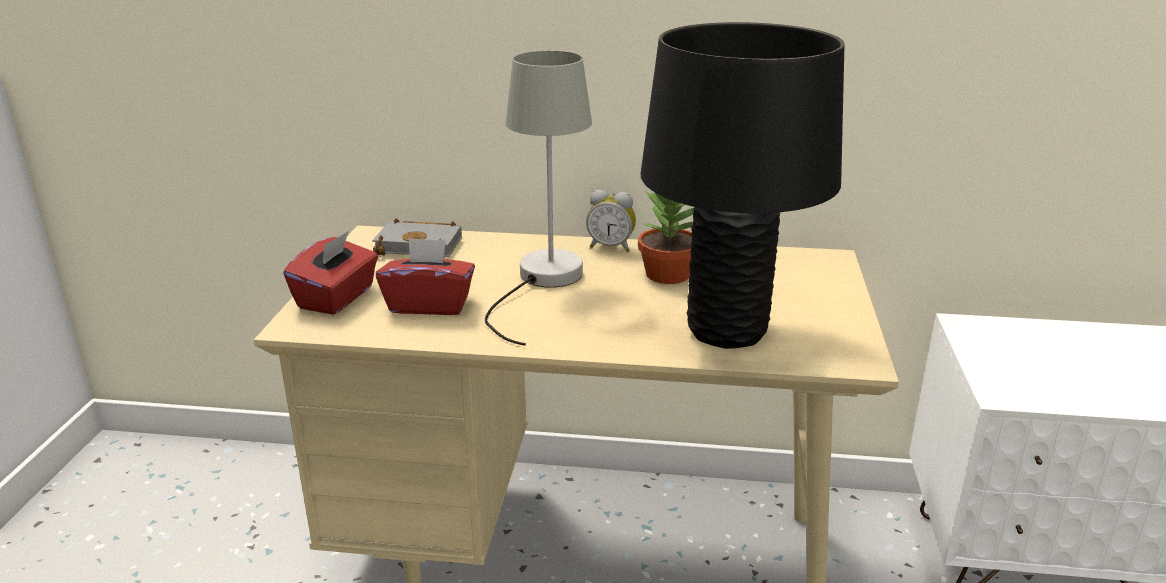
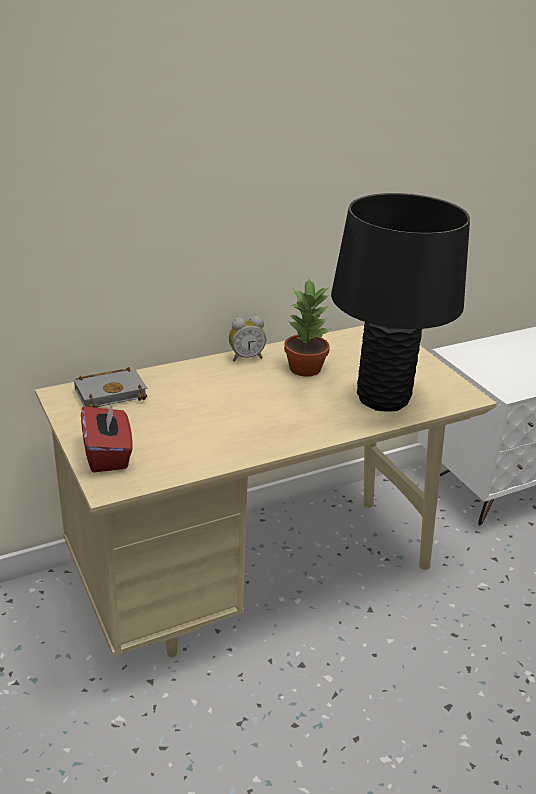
camera: 35 degrees left, 5 degrees up
(429, 305) = (182, 439): red tissue box -> none
(542, 282) = (235, 397): grey table lamp -> none

